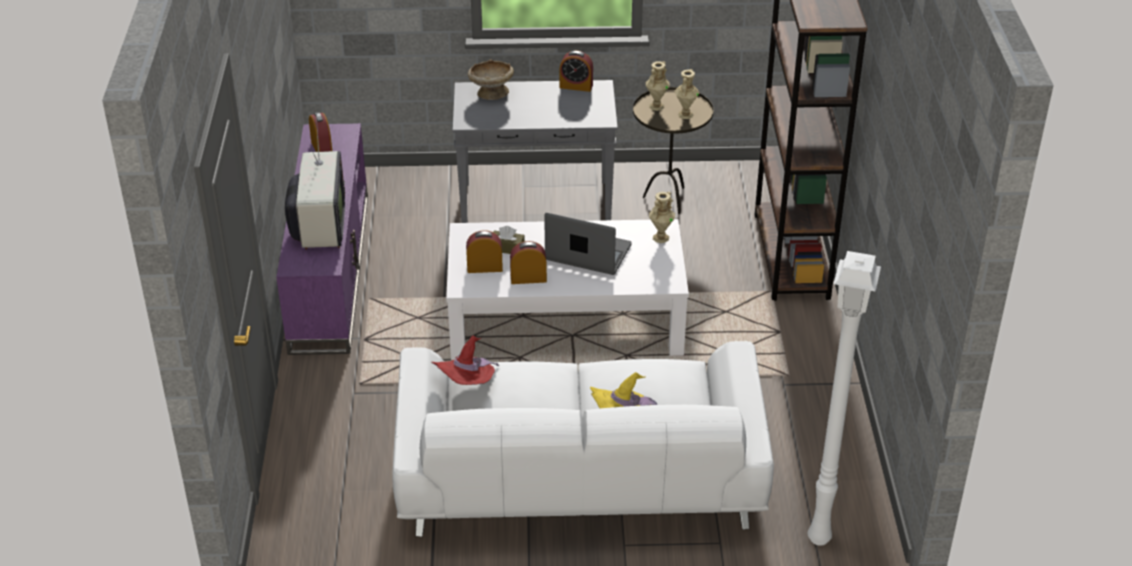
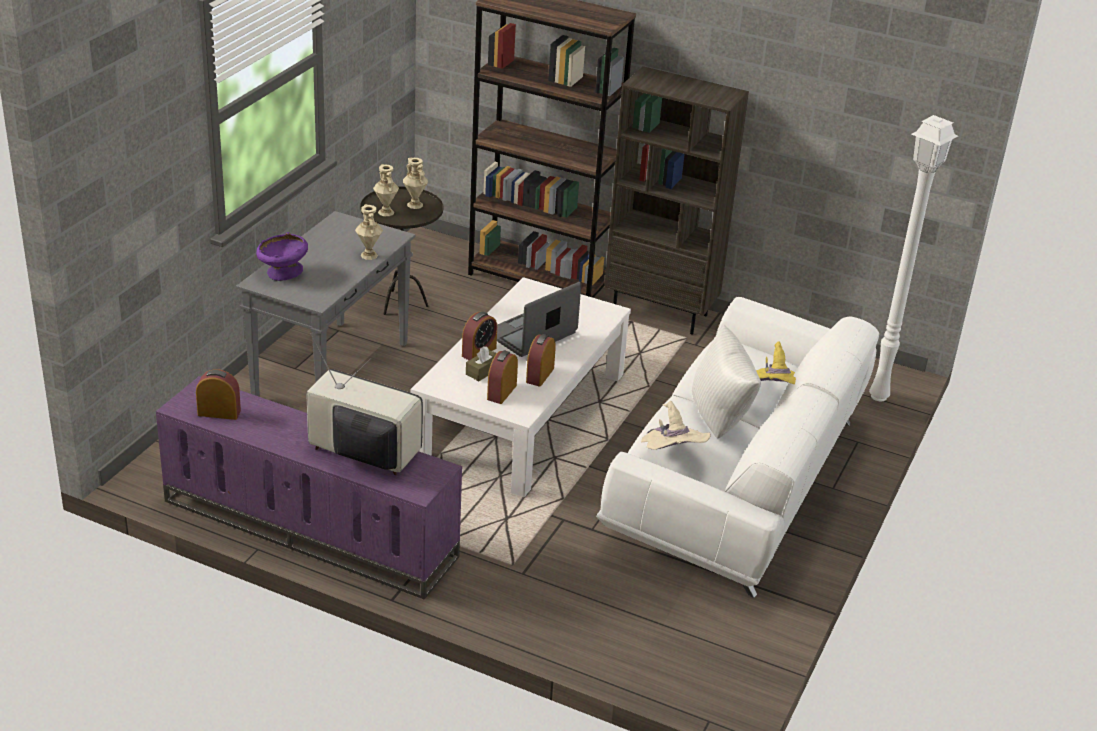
camera: 65 degrees left, 5 degrees down
(467, 385) = (672, 455): red hat -> beige hat
(491, 94) = (283, 273): beige bowl -> purple bowl
(553, 399) = (721, 419): none -> white pillow
(576, 86) = (324, 230): alarm clock -> alarm clock (479, 352)
(660, 237) = (542, 293): beige vase -> beige vase (368, 255)
(817, 345) = (661, 312): none -> brown bookcase

